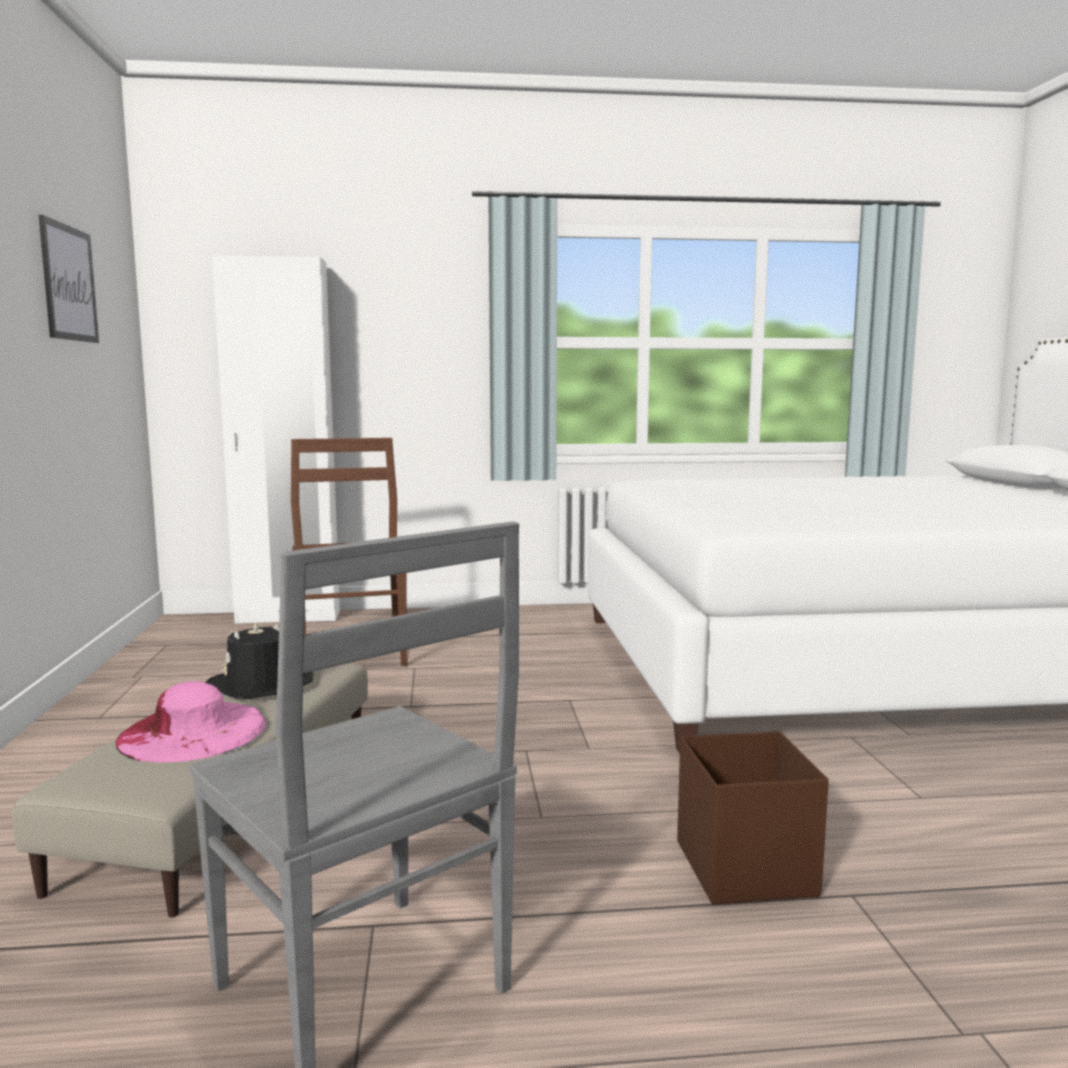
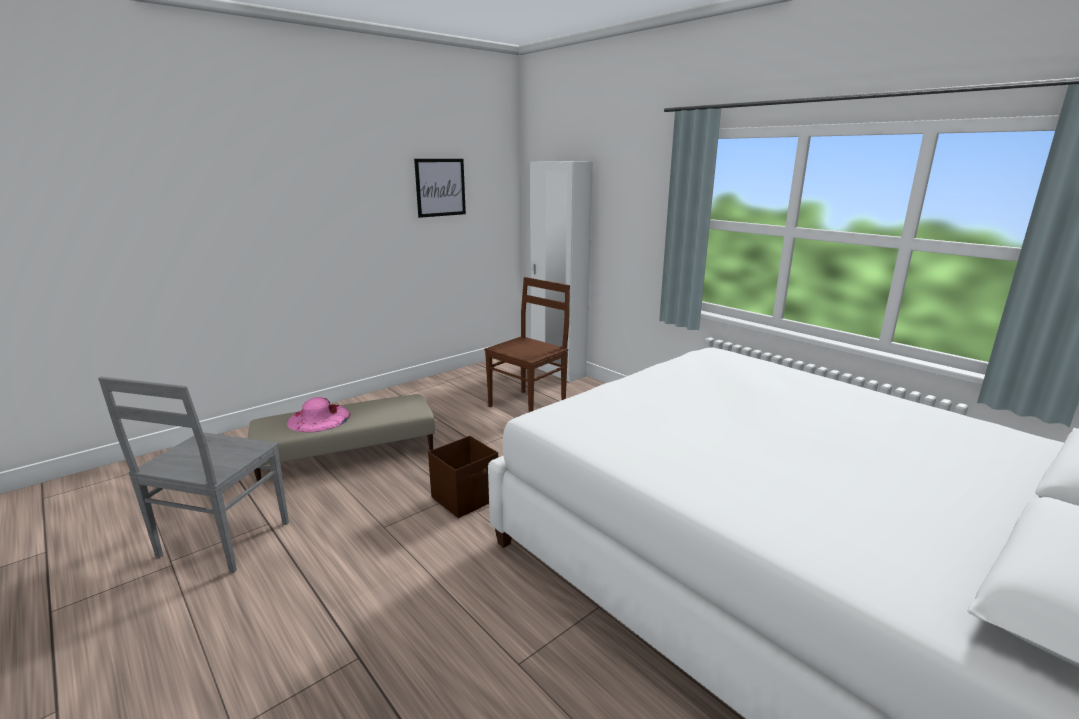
camera: 55 degrees right, 10 degrees up
(261, 684) = (380, 408): black hat -> none
(745, 868) = (368, 608): brown storage box -> brown storage box (466, 498)

